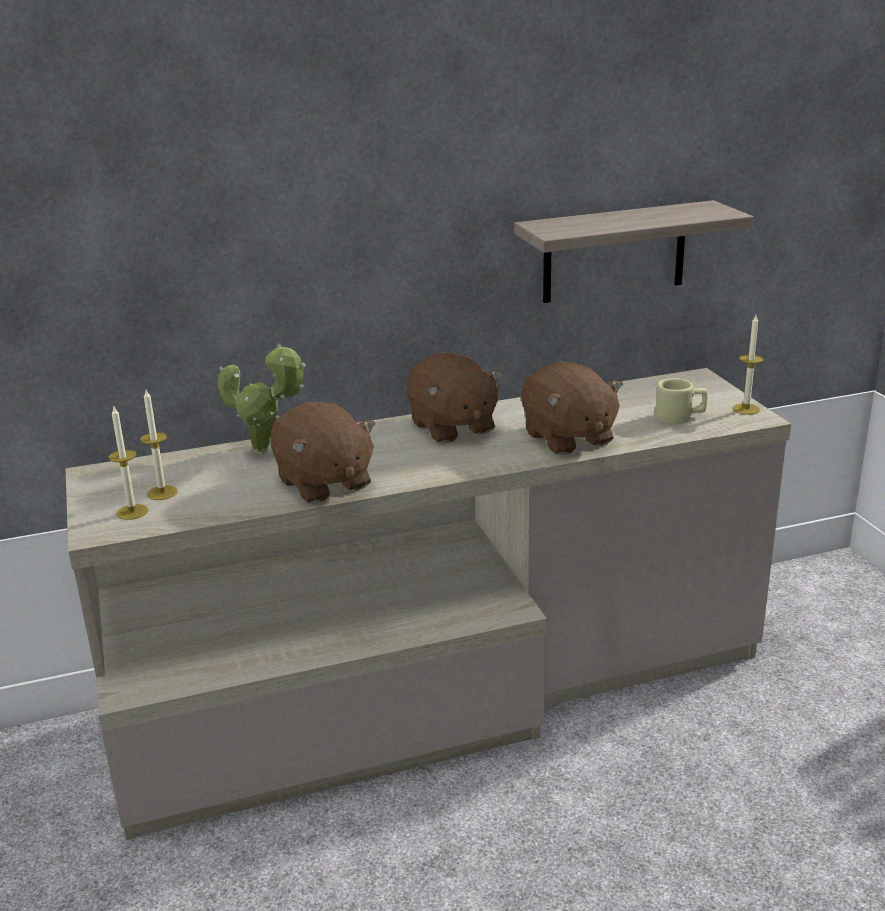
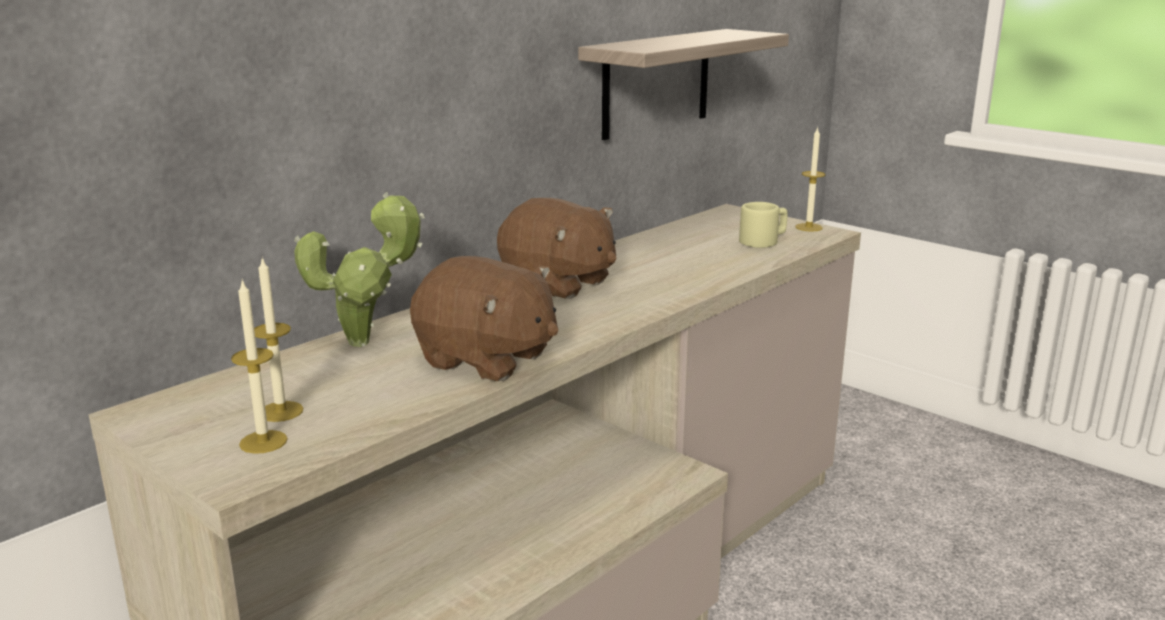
camera: 30 degrees left, 5 degrees down
(567, 438) = (689, 273): brown plush toy -> none

